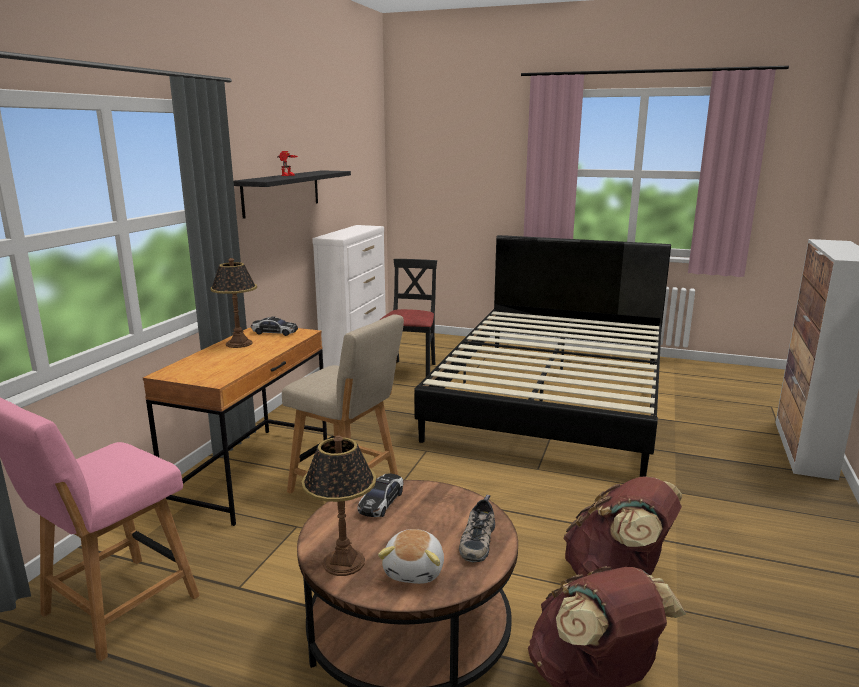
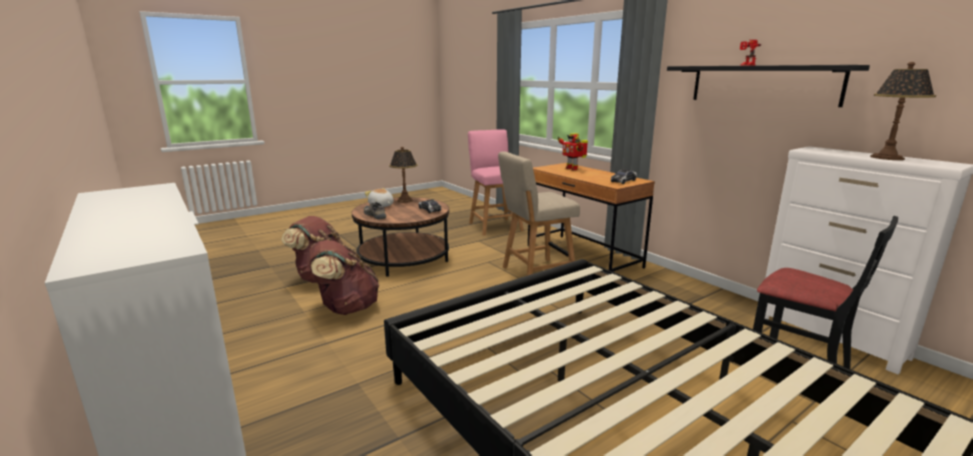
camera: 125 degrees right, 0 degrees up
(207, 363) = (572, 169): none -> toy robot
(239, 343) = (605, 174): table lamp -> table lamp (887, 157)

